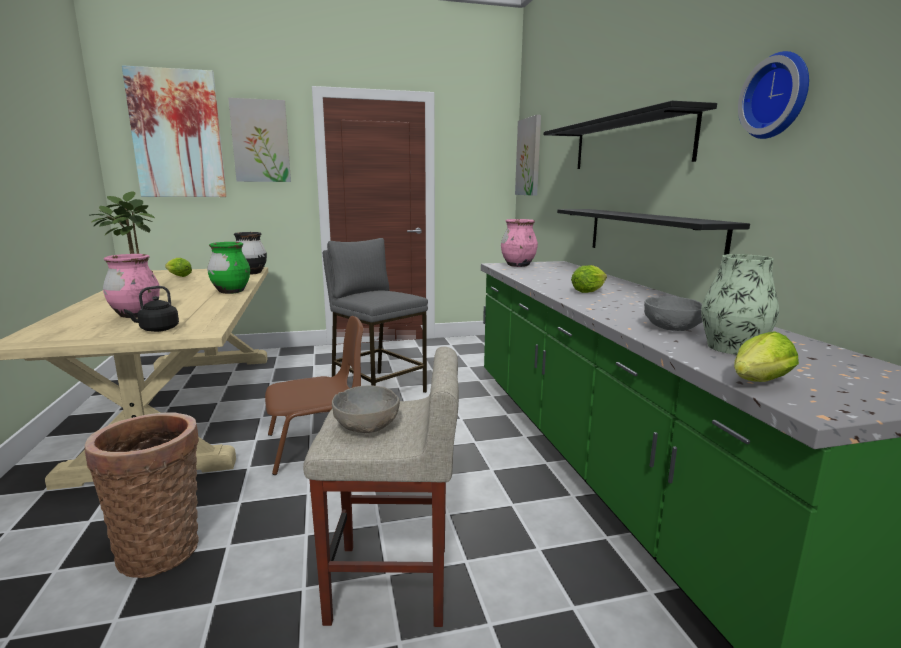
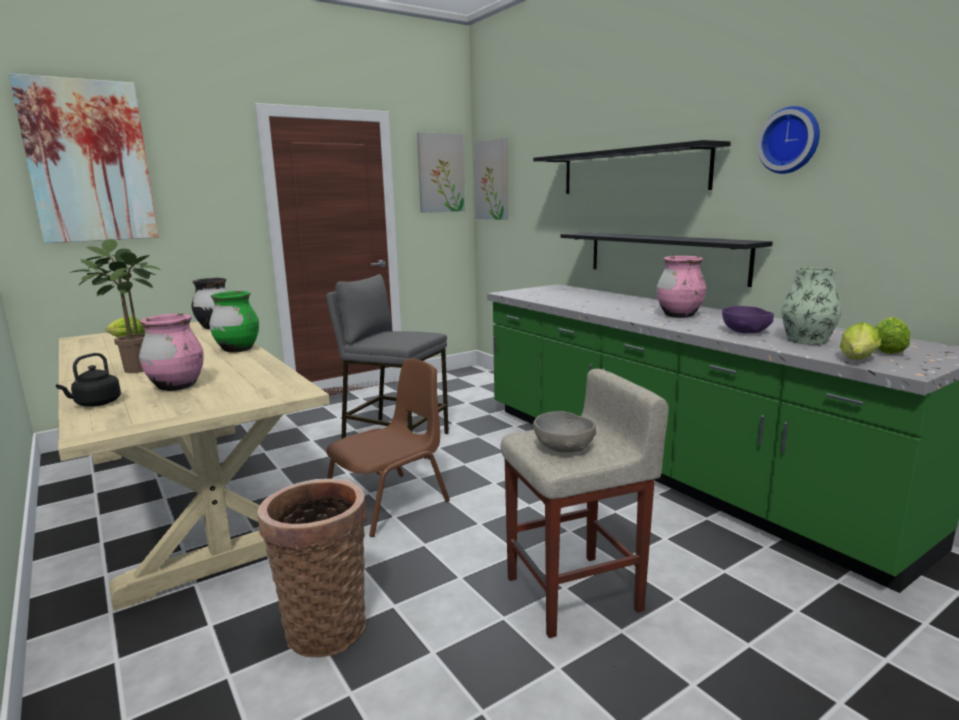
camera: 20 degrees left, 0 degrees up
(157, 329) = (240, 397): black kettle -> black kettle (96, 404)
(260, 141) = (198, 168): picture -> picture (440, 173)
(518, 265) = (527, 292): pink vase -> pink vase (679, 315)
(589, 291) = (634, 309): lettuce -> lettuce (887, 350)
(672, 328) = (746, 331): grey bowl -> purple bowl

